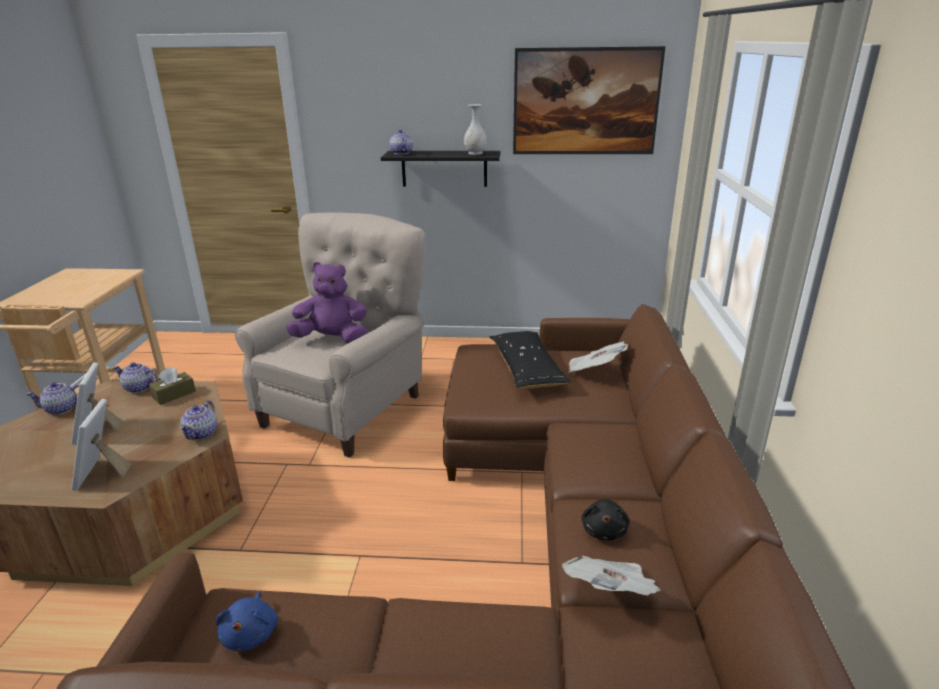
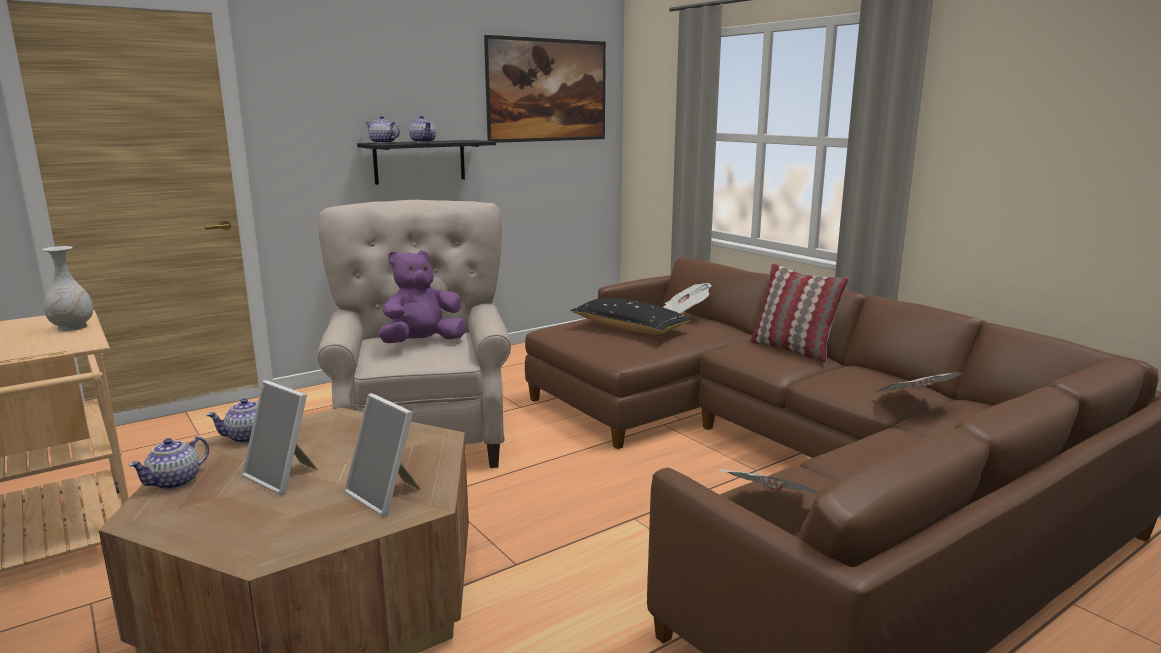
camera: 40 degrees left, 10 degrees down
(174, 395) = (315, 428): brown tissue box -> none
(202, 433) = (428, 439): teapot -> teapot (423, 142)
(251, 633) = (770, 507): blue plush toy -> newspaper
(475, 153) = (463, 140): white vase -> white vase (73, 327)
(604, 530) = (853, 382): black plush toy -> none
(628, 456) = (792, 349): none -> pillow

